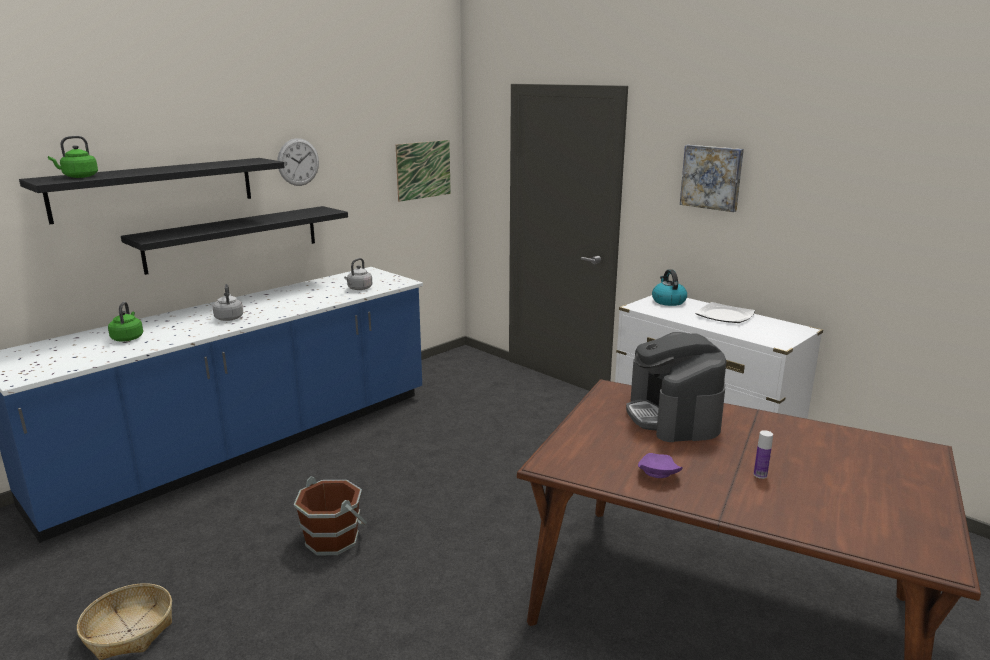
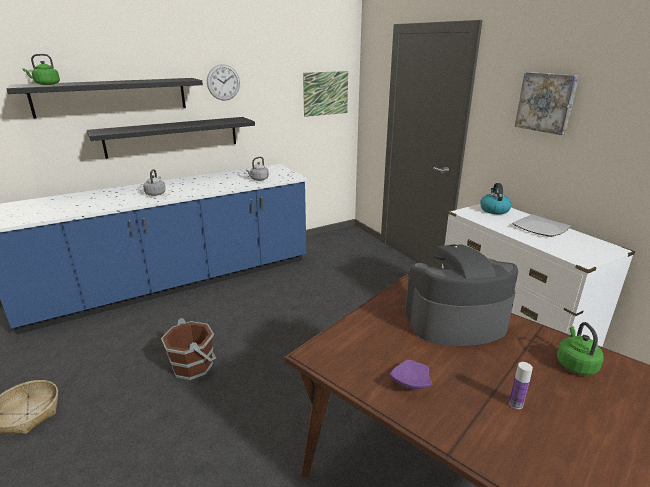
camera: 15 degrees right, 5 degrees up
(128, 338) = (81, 202): green kettle -> green kettle (575, 364)
(673, 417) = (454, 321): coffee machine -> coffee machine turned 75 degrees clockwise

